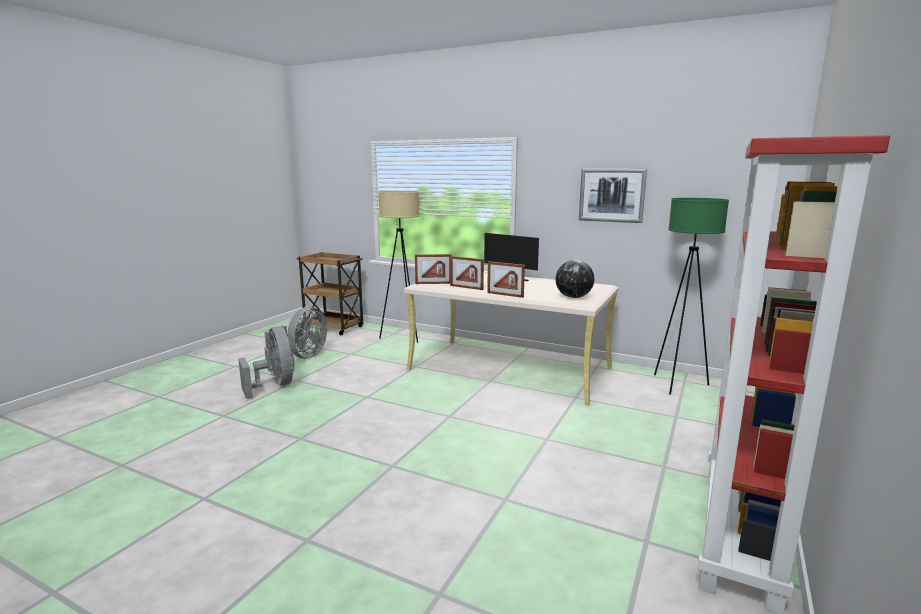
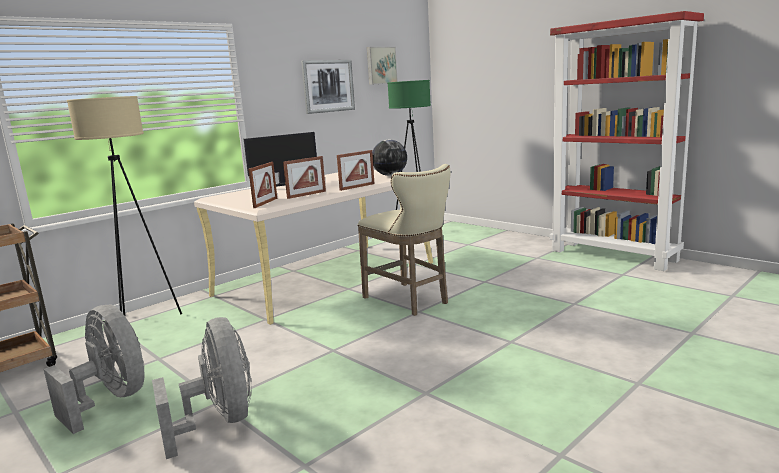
camera: 70 degrees left, 0 degrees up
(275, 385) = (219, 421): grey fan -> grey fan turned 75 degrees clockwise
(472, 409) = (409, 301): none -> beige stool
(697, 176) = (381, 65): none -> picture

